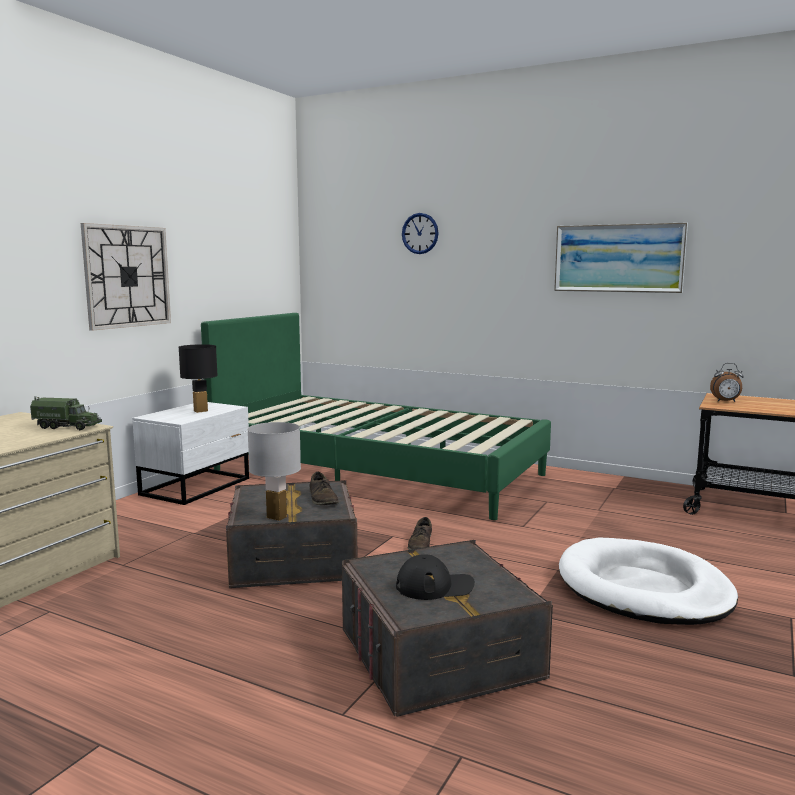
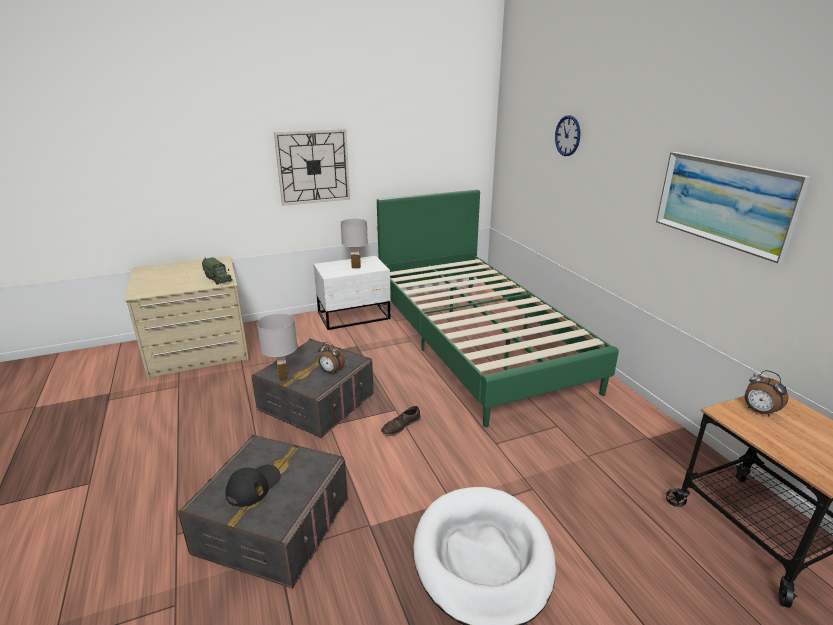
camera: 40 degrees right, 15 degrees up
(201, 411) = (356, 267): black table lamp -> white table lamp
(323, 499) = (331, 371): brown shoe -> alarm clock
(435, 586) = (253, 486): black cap -> black cap turned 90 degrees counterclockwise

